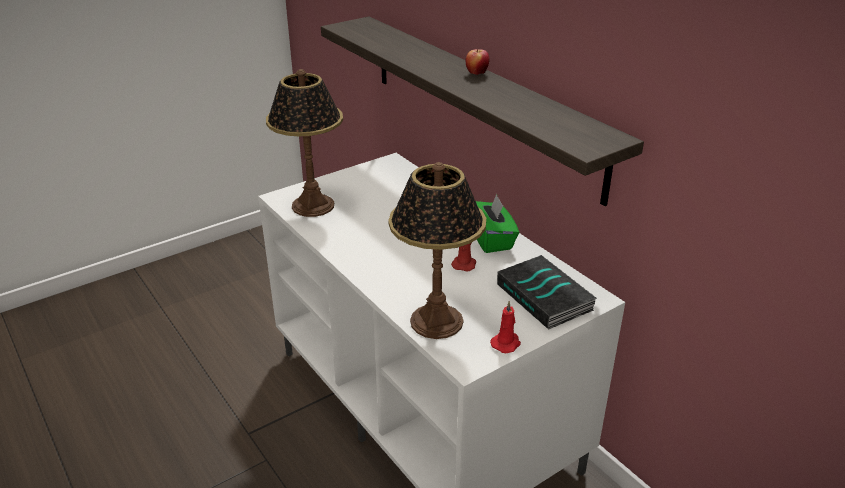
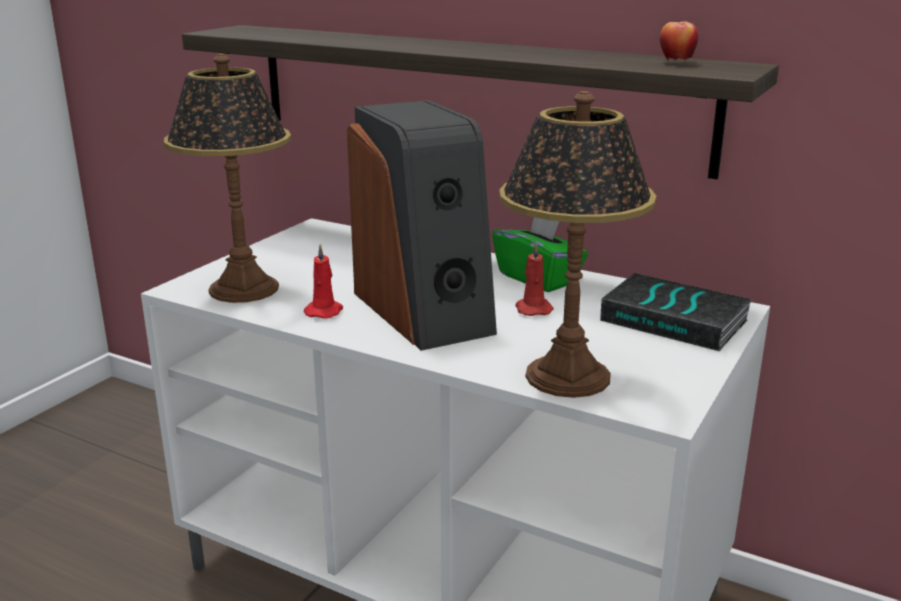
camera: 25 degrees left, 10 degrees down
(399, 249) = (425, 311): none -> speaker
(477, 74) = (476, 44): apple -> apple (676, 62)
(506, 343) = (687, 378): red candle -> red candle (325, 311)

